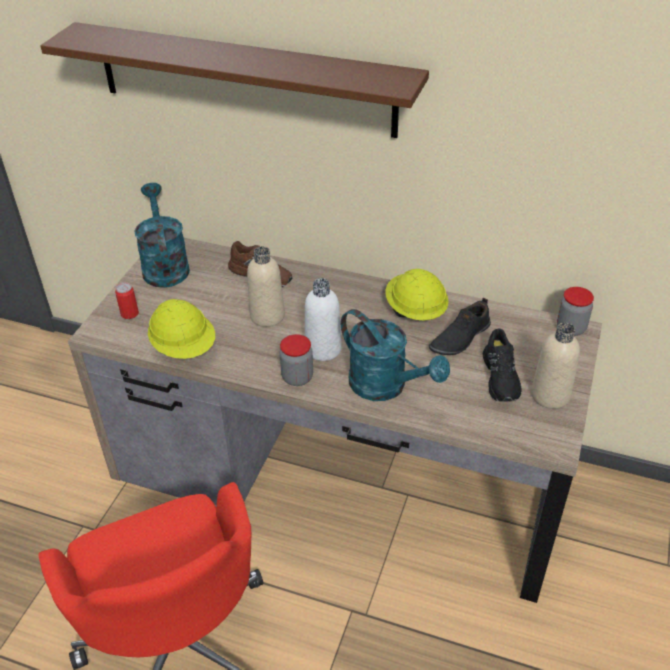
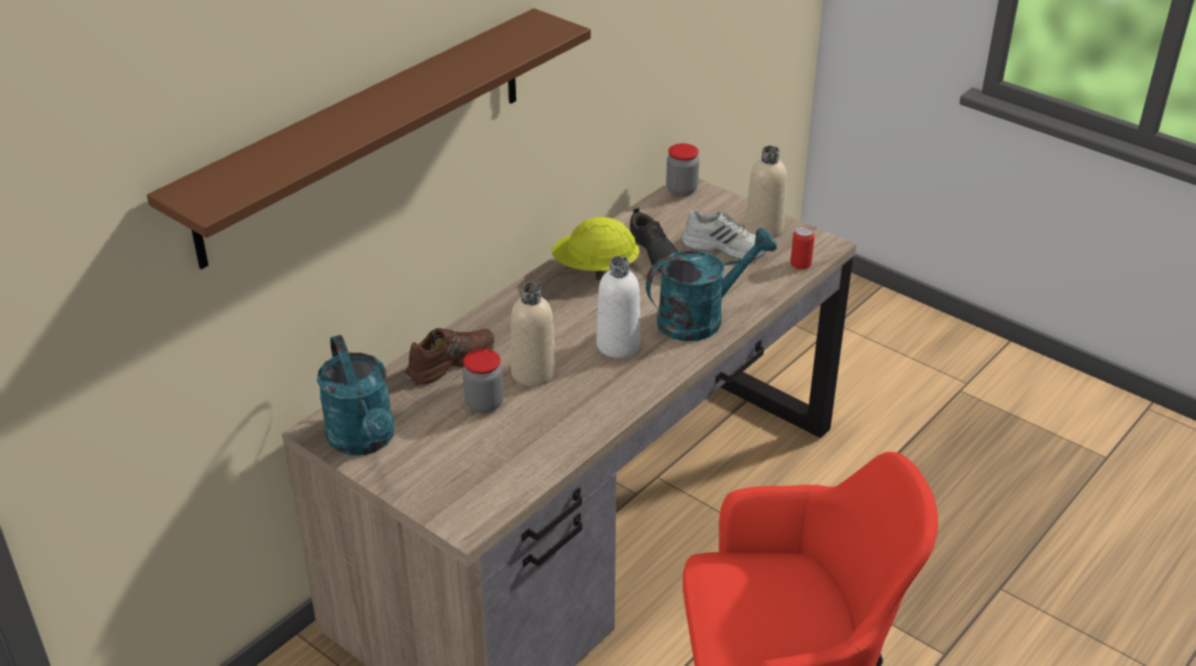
camera: 70 degrees left, 5 degrees down
(129, 314) = (449, 488): can -> can (800, 264)
(164, 265) = (365, 441): turquoise watering can -> turquoise watering can turned 120 degrees counterclockwise
(184, 348) = (550, 449): yellow hard hat -> none
(297, 377) = (653, 373): jar -> jar (484, 403)
(501, 377) = (725, 247): black shoe -> white shoe

